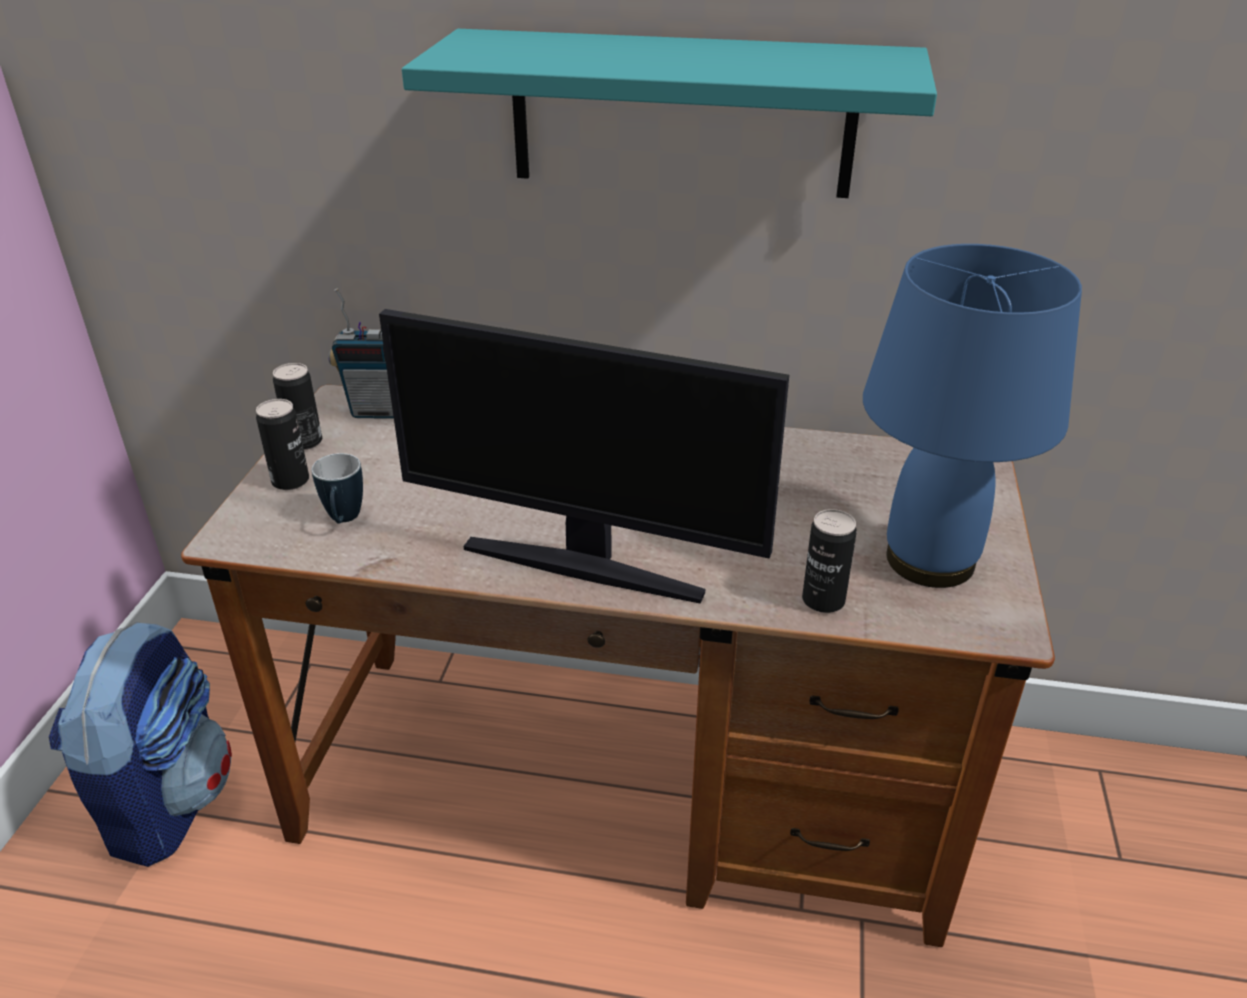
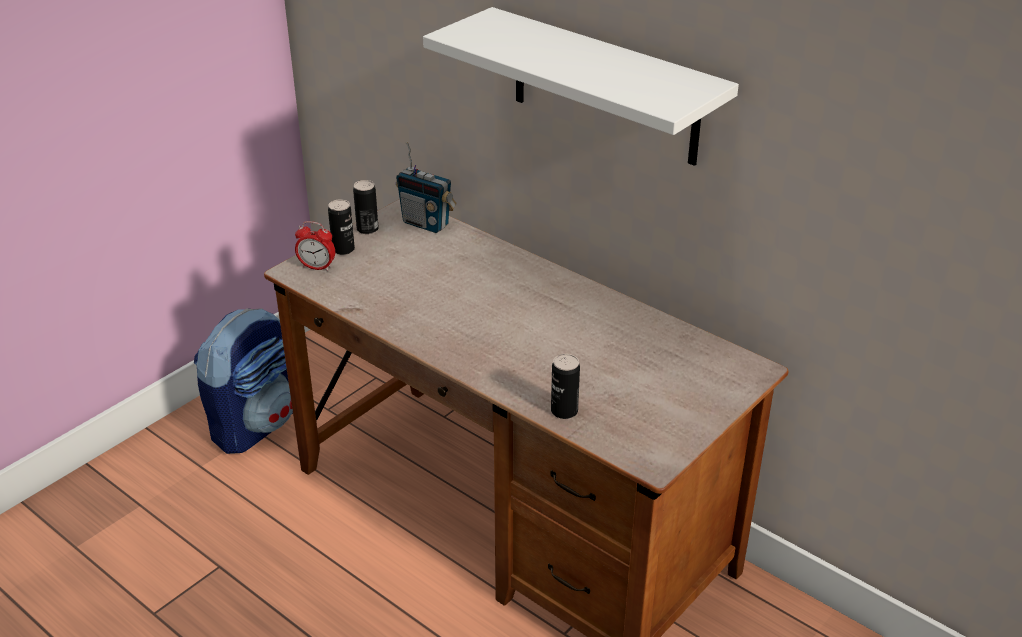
camera: 30 degrees right, 0 degrees up
(268, 519) = (317, 267): none -> alarm clock
(344, 521) = (352, 280): mug -> none
(584, 565) = (453, 346): monitor -> none
(681, 114) = (604, 87): turquoise shelf -> white shelf
(931, 561) = (651, 414): blue table lamp -> none

